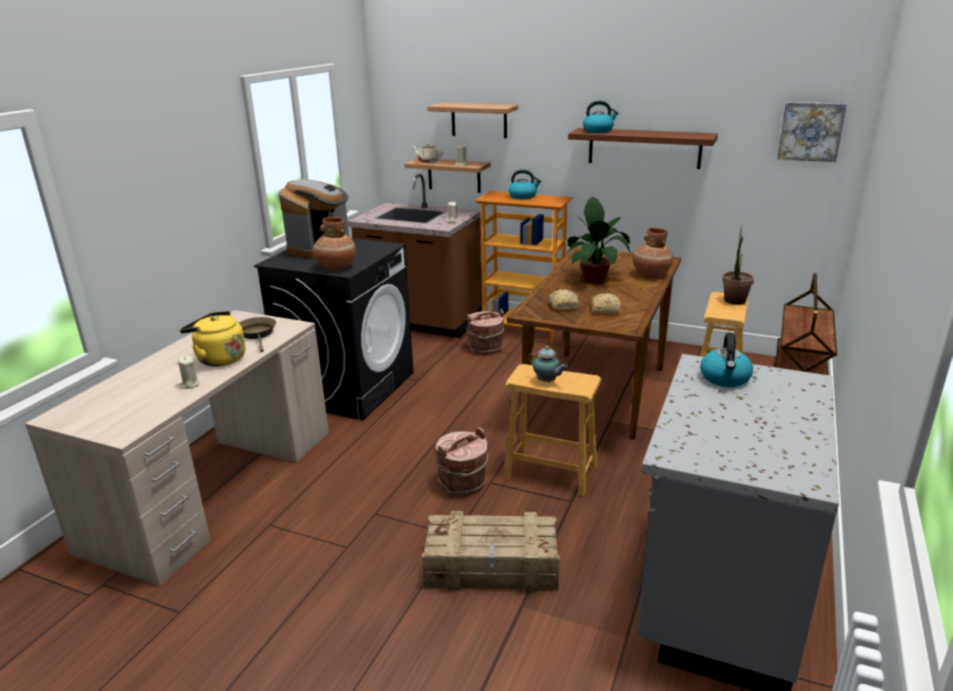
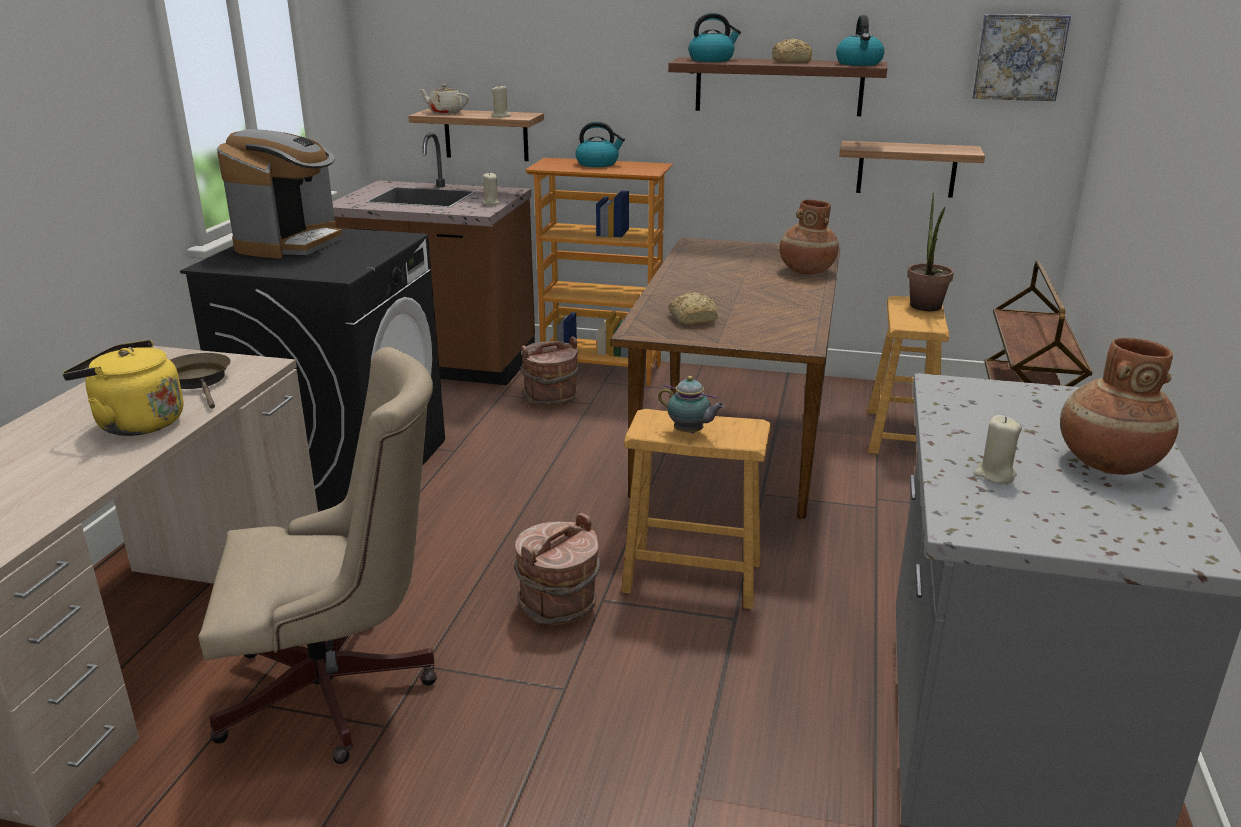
camera: 10 degrees left, 0 degrees up
(190, 385) = (89, 468): beige candle -> beige candle (994, 475)
(325, 524) = (340, 691): none -> beige office chair
(336, 267) = (323, 269): brown vase -> brown vase (1107, 463)
(479, 120) = (524, 47): shelf -> shelf (906, 169)
(492, 567) = (636, 736): crate -> none
(595, 278) = (726, 278): potted plant -> none
(604, 310) = (757, 322): bread -> bread (790, 61)
(725, 378) = (996, 405): kettle -> kettle (859, 63)

